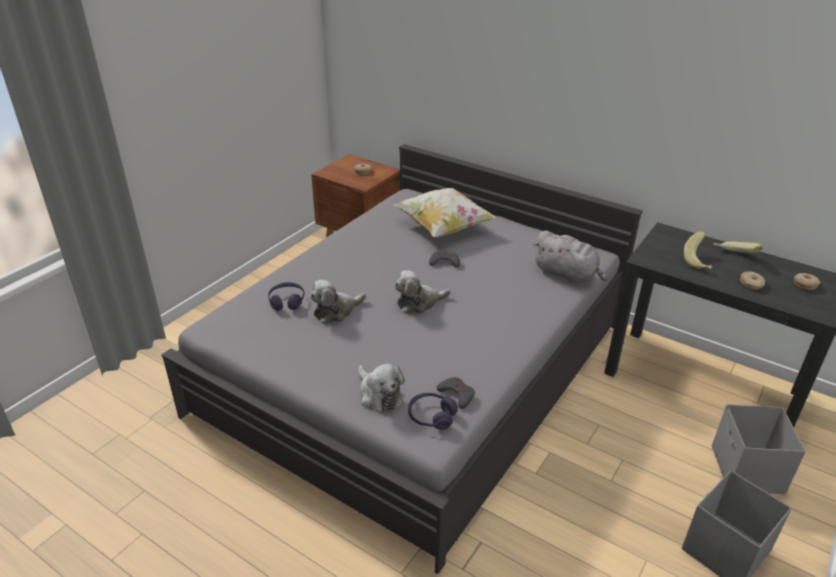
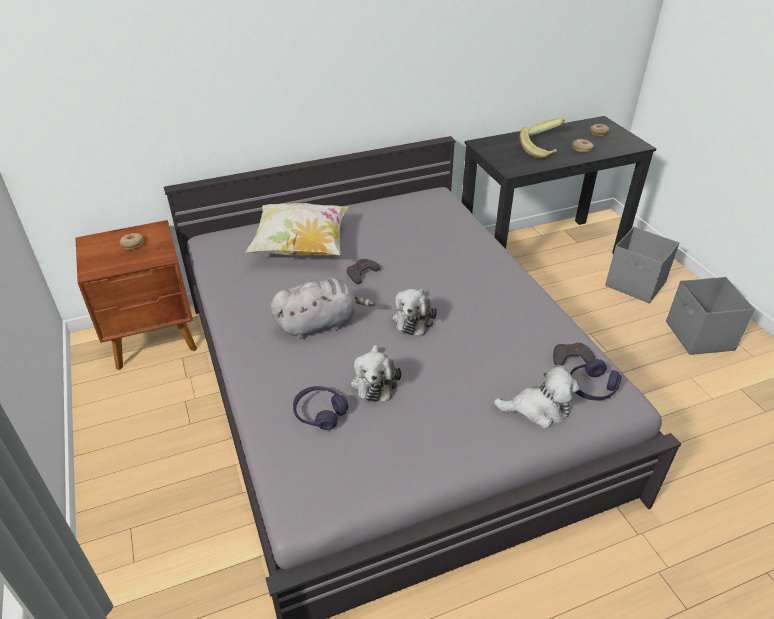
camera: 55 degrees left, 5 degrees up
(567, 275) = (452, 221): grey plush toy -> grey plush toy (320, 324)

